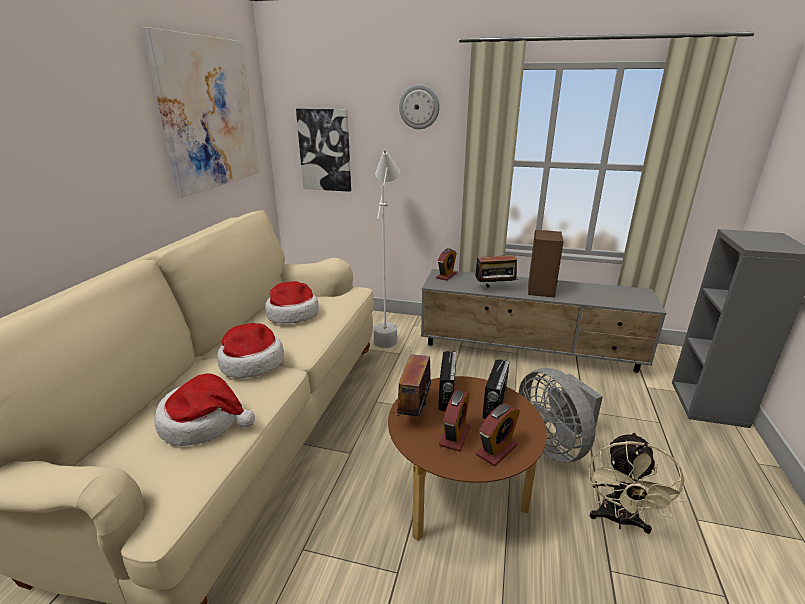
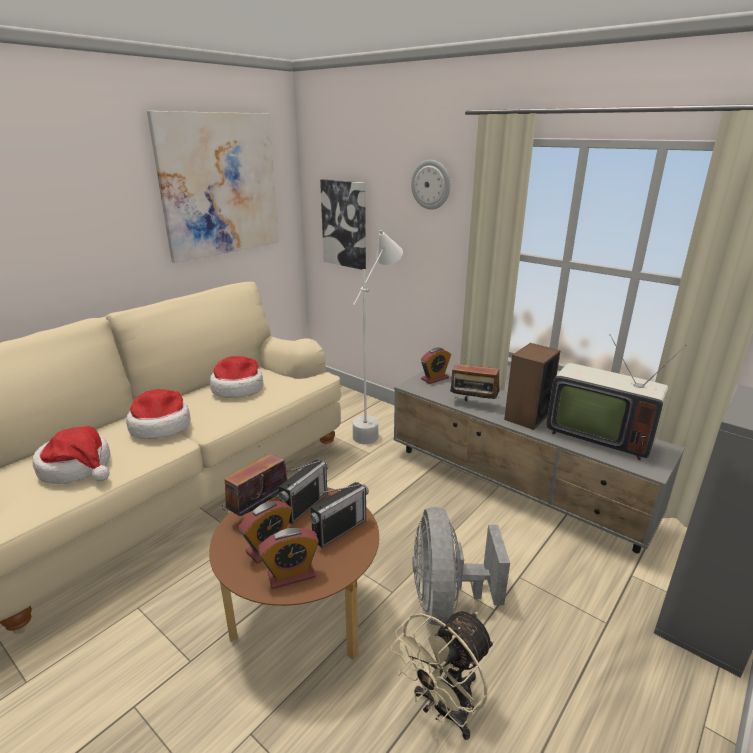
camera: 25 degrees right, 0 degrees up
(597, 292) = (598, 435): none -> television

